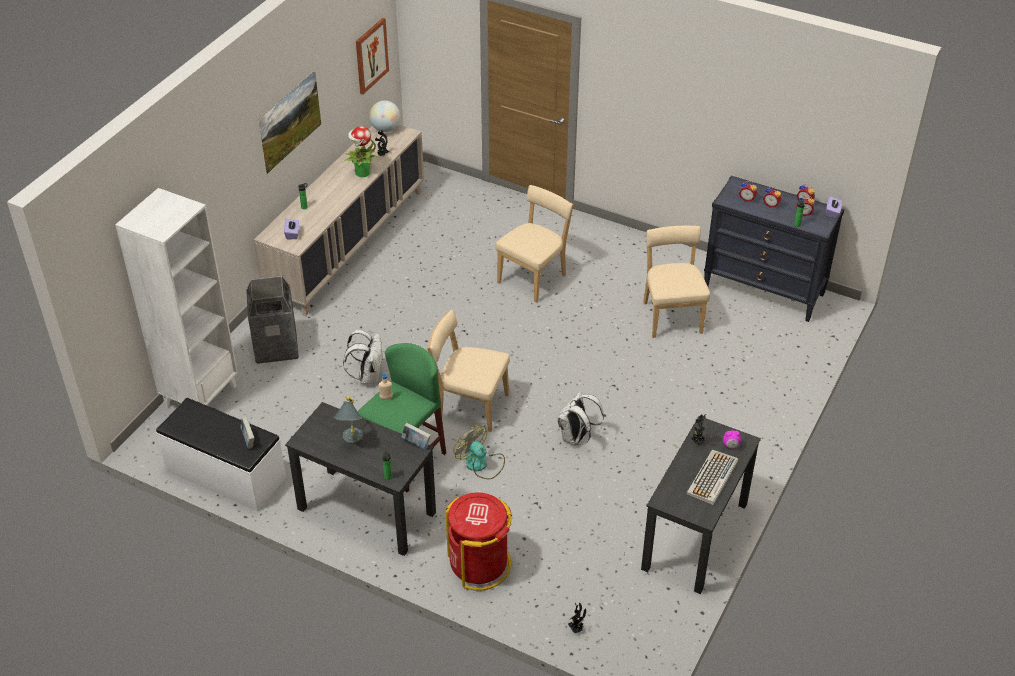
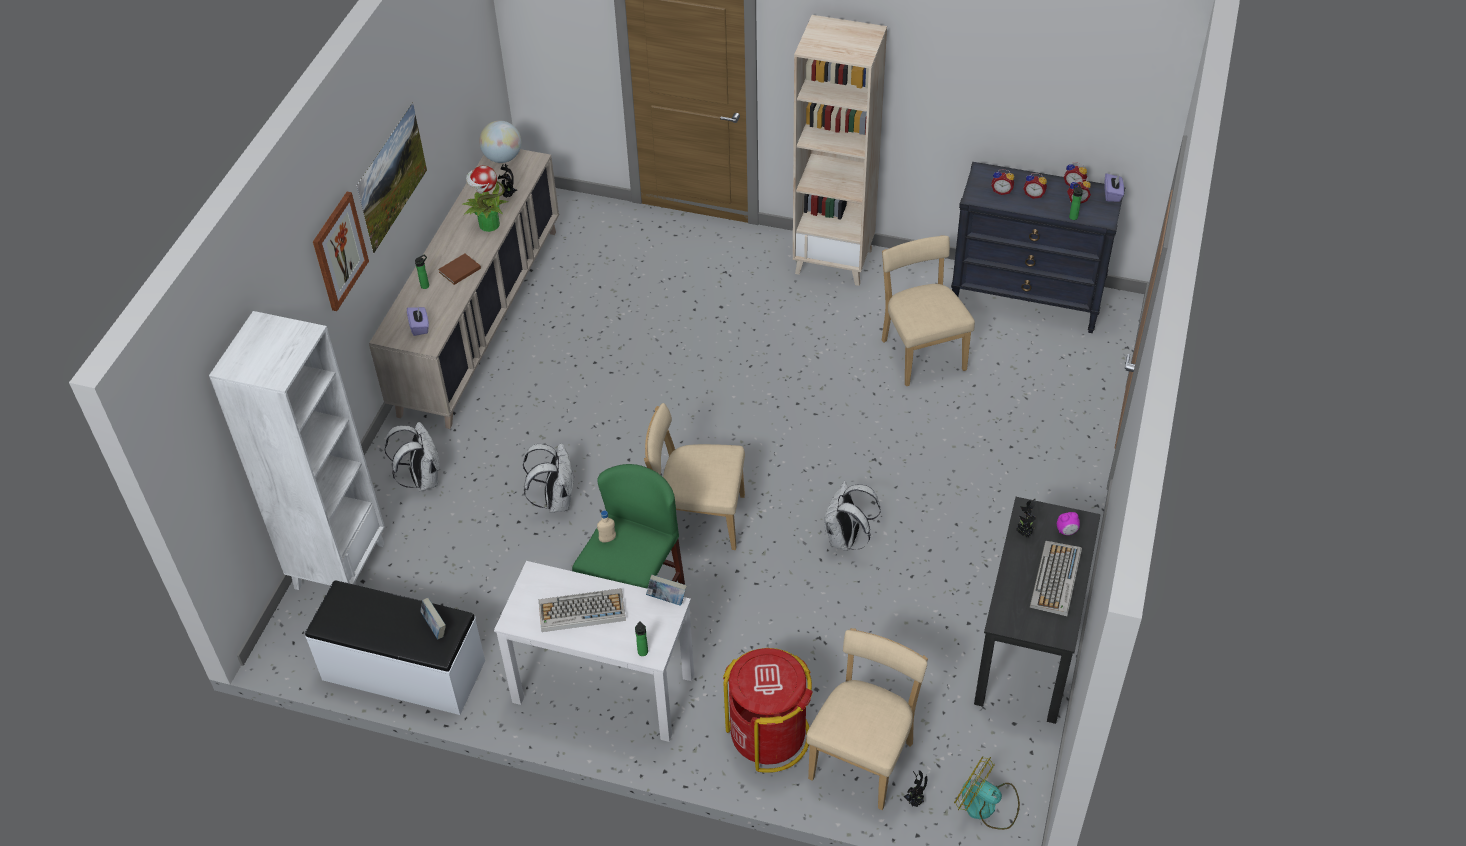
camera: 10 degrees left, 5 degrees up
(276, 347) = (422, 479): trash can -> white backpack
(331, 200) = (458, 270): none -> brown book
(351, 442) = (581, 611): grey table lamp -> keyboard
(366, 510) = (603, 688): black desk -> white desk
(371, 55) = (472, 65): picture -> picture (339, 251)
(481, 464) = (734, 597): fan -> fan (986, 806)
(534, 277) = (734, 327): beige chair -> beige chair (864, 757)
(623, 242) = (834, 261): none -> beige bookcase

